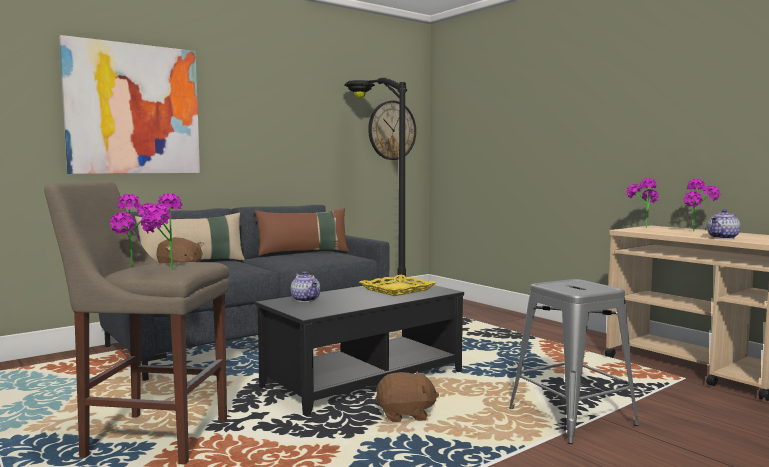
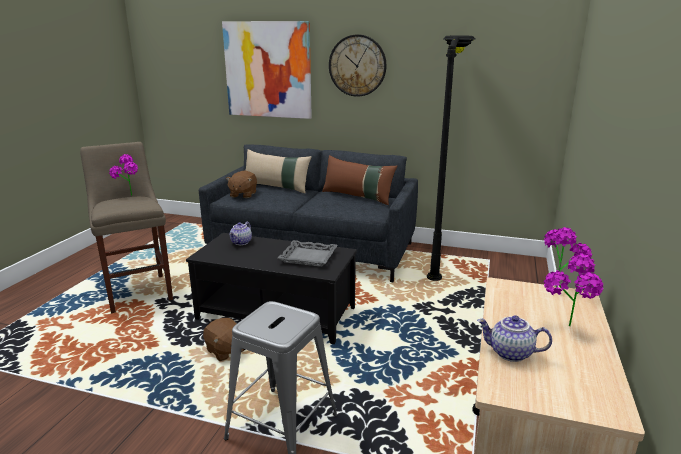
camera: 55 degrees right, 15 degrees up
(162, 271) = (108, 206): potted plant -> none
(391, 130) = (514, 83): wall clock -> wall clock (357, 66)
(397, 289) = (308, 257): yellow tray -> grey tray

